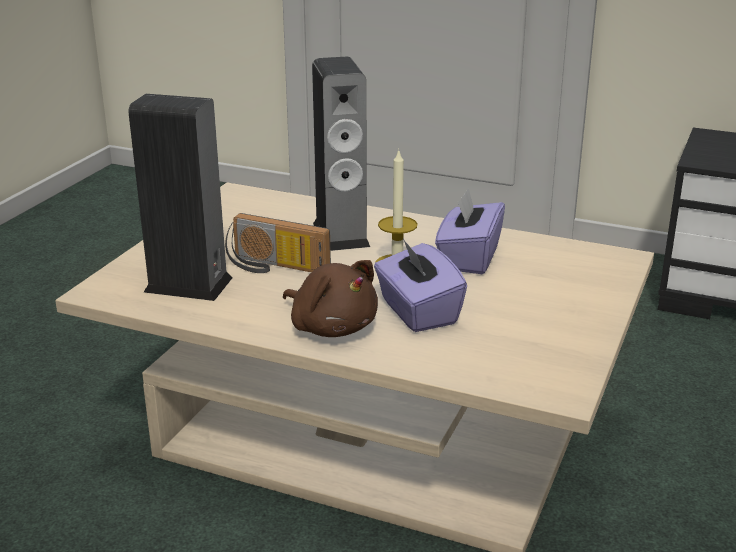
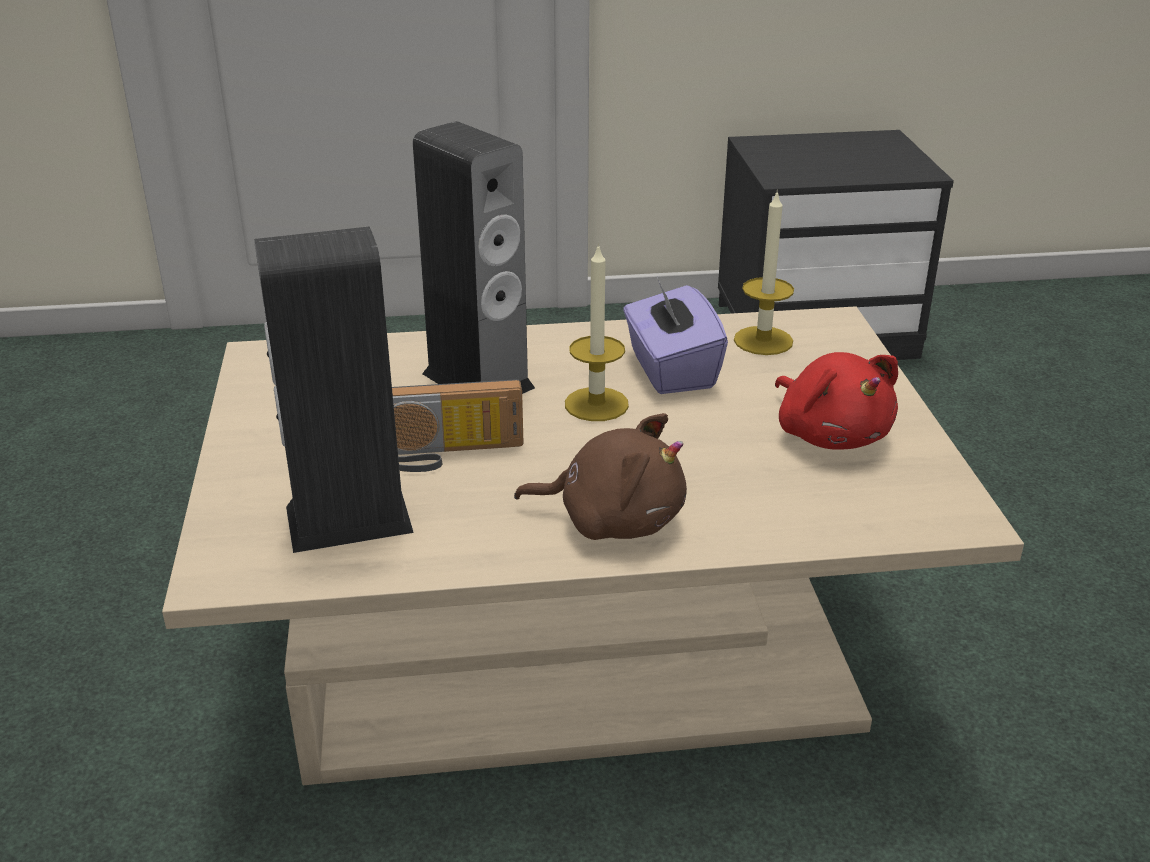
camera: 30 degrees left, 5 degrees up
(417, 312) = (693, 463): purple tissue box -> none
(531, 321) = (830, 434): none -> red plush toy
(555, 256) = (763, 341): none -> candle

